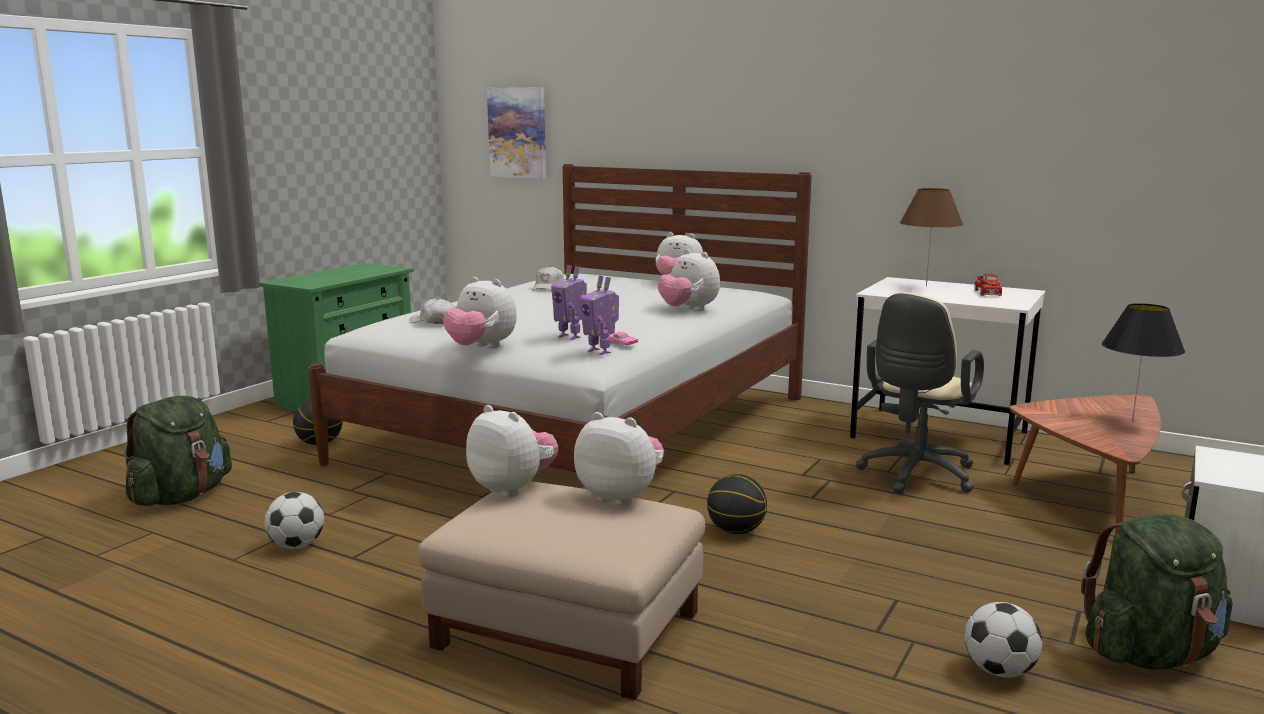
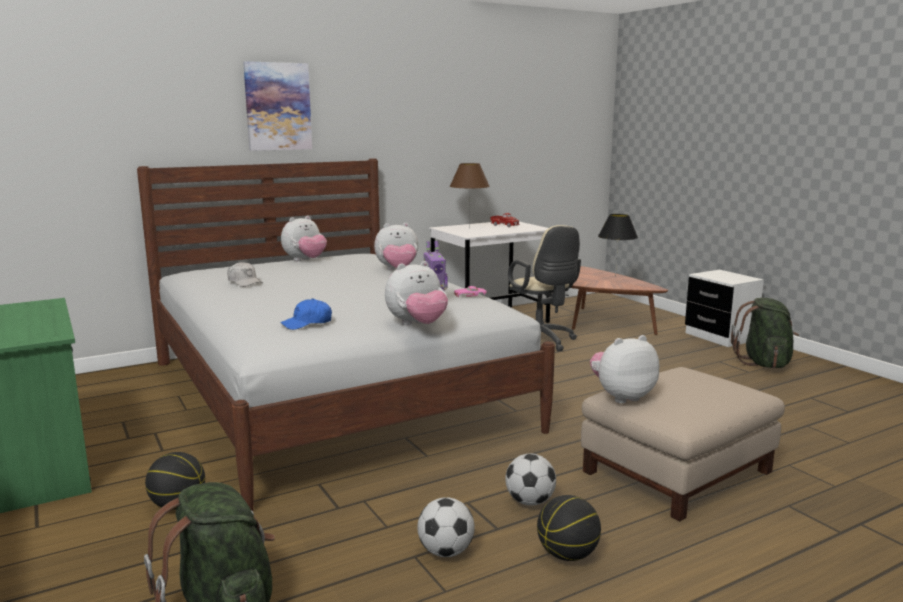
camera: 60 degrees left, 0 degrees up
(434, 322) = (307, 323): white cap -> blue cap
(518, 133) = (58, 137): picture -> picture (278, 106)
(600, 351) = (487, 302): toy robot -> none
(621, 497) = (663, 374): plush toy -> none
(736, 531) = (574, 397): basketball -> basketball (567, 555)
(999, 671) = (769, 390): football -> football (530, 501)

